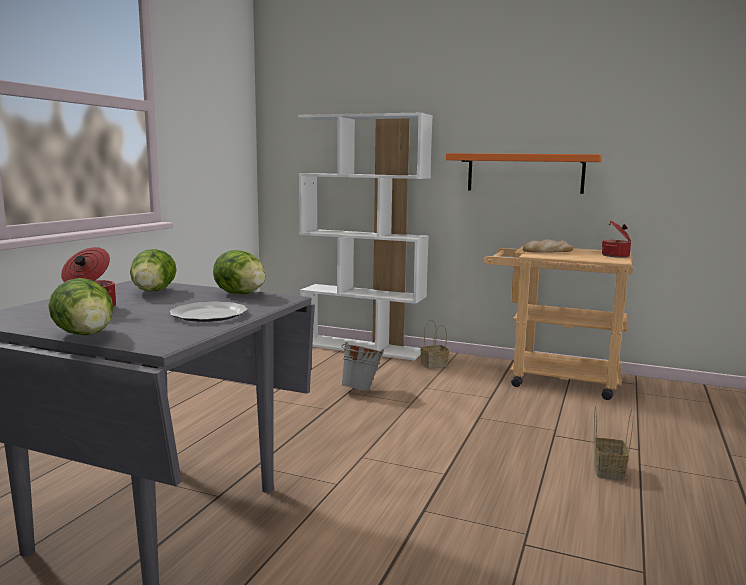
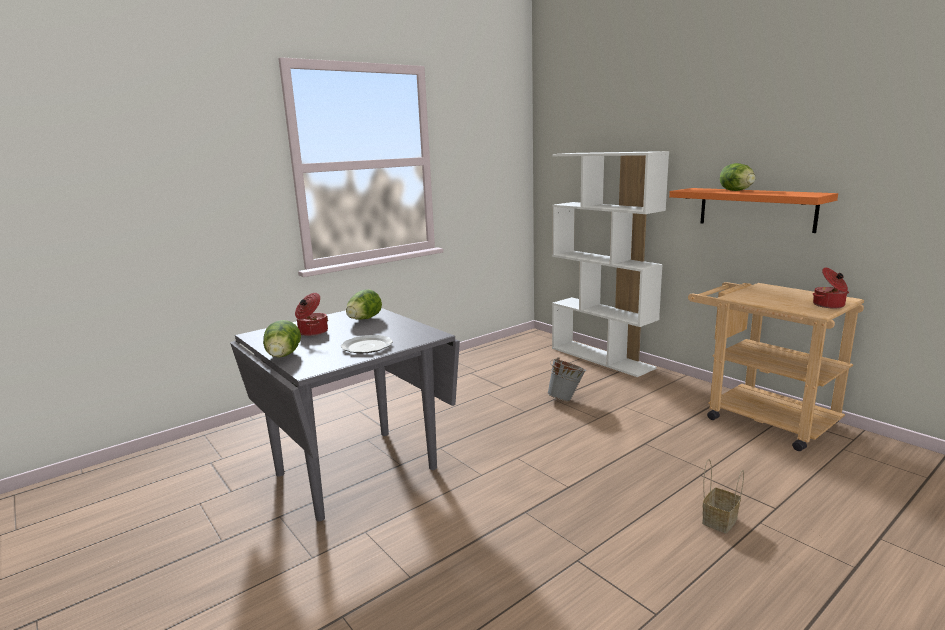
camera: 30 degrees right, 5 degrees up
(241, 294) = (412, 327): lettuce -> lettuce (736, 191)
(433, 365) = (651, 384): basket -> none
(547, 251) = (757, 293): bread -> none

